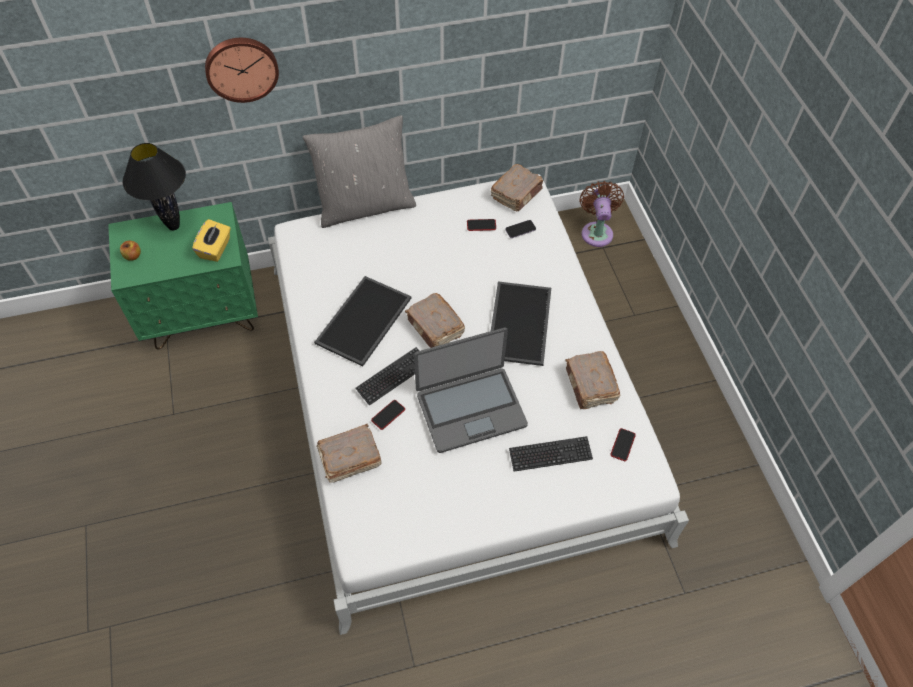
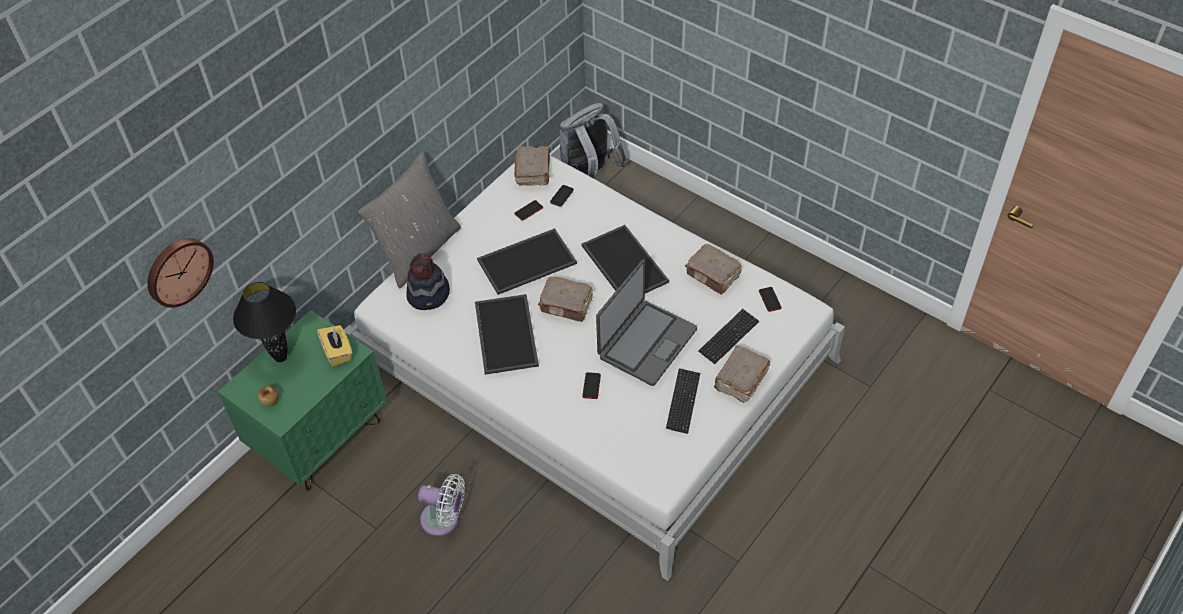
camera: 35 degrees left, 5 degrees down
(224, 444) = (444, 520): none -> white fan
(241, 68) = (304, 174): wall clock -> wall clock (178, 270)
(338, 247) = (429, 295): none -> hat
(349, 459) = (592, 433): brown book -> brown book (740, 380)
(393, 376) = (569, 358): keyboard -> keyboard (683, 401)
(440, 267) = (527, 260): none -> tray
(597, 231) = (589, 175): brown fan -> grey backpack

